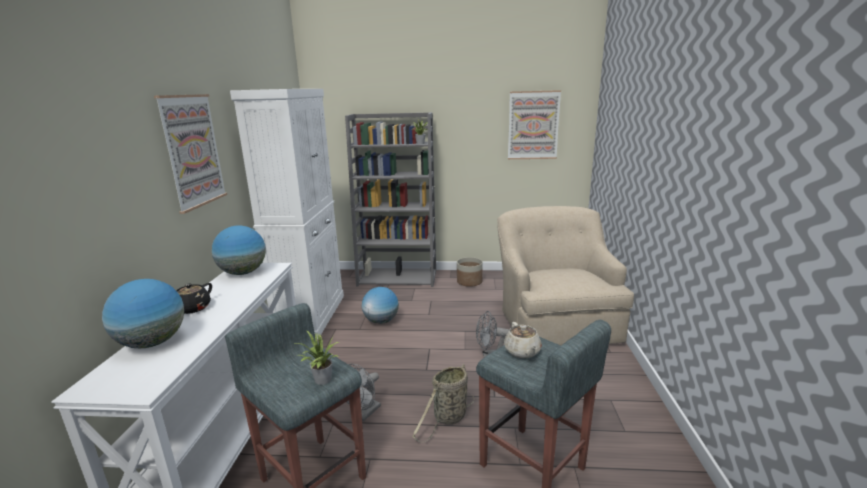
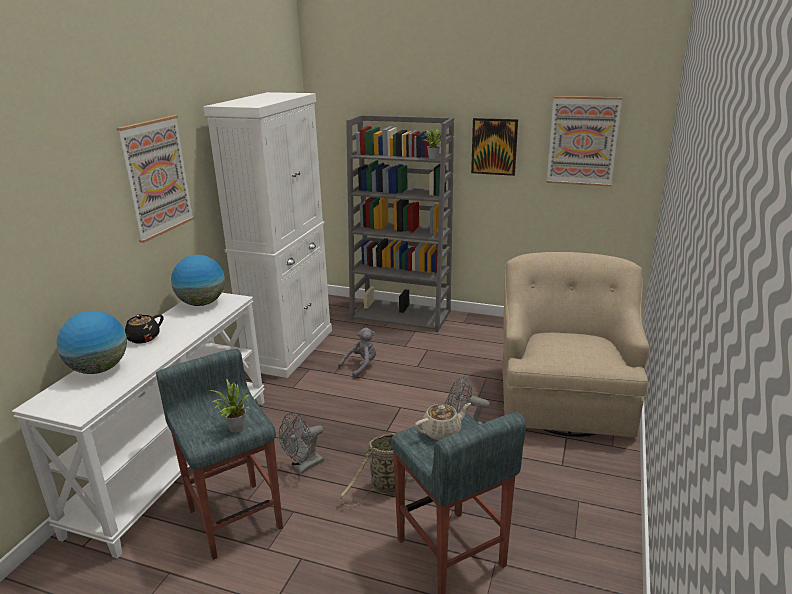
camera: 15 degrees right, 5 degrees up
(381, 321) = (361, 367): globe -> grey plush toy
(465, 133) = (494, 146): none -> picture
(469, 282) = (484, 331): planter -> none
(522, 352) = (442, 432): beige teapot -> beige teapot turned 120 degrees counterclockwise

